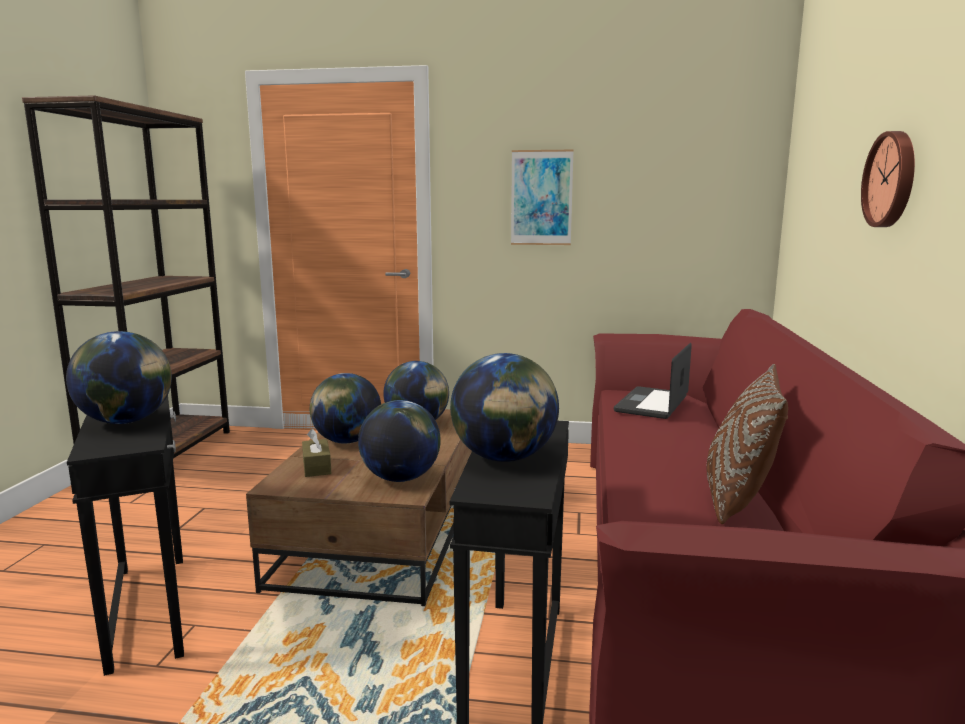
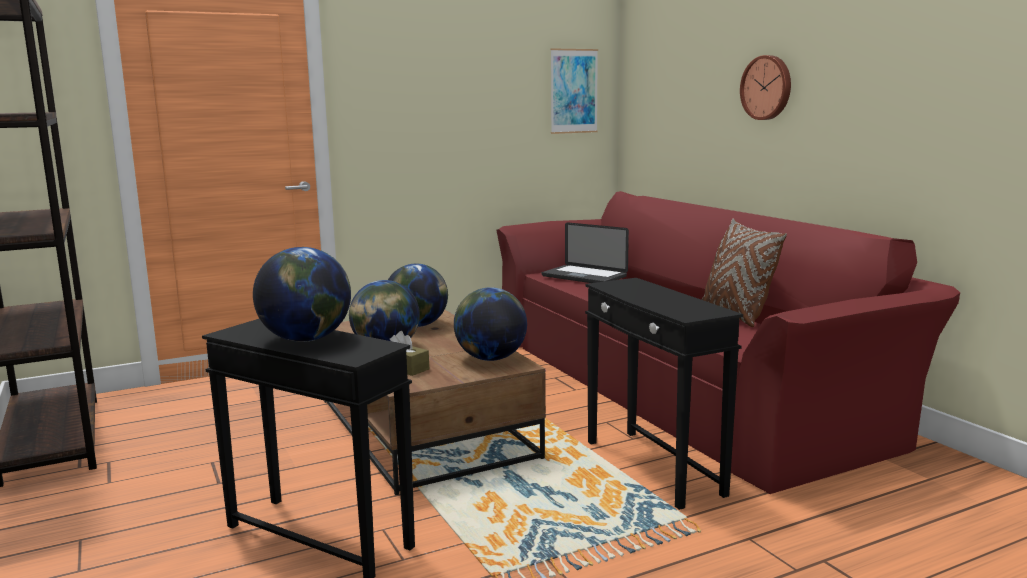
camera: 35 degrees left, 0 degrees up
(504, 458) = (656, 300): globe -> none
(541, 198) = (434, 103): picture -> picture (574, 91)
(652, 404) = (584, 276): laptop -> laptop turned 45 degrees counterclockwise

